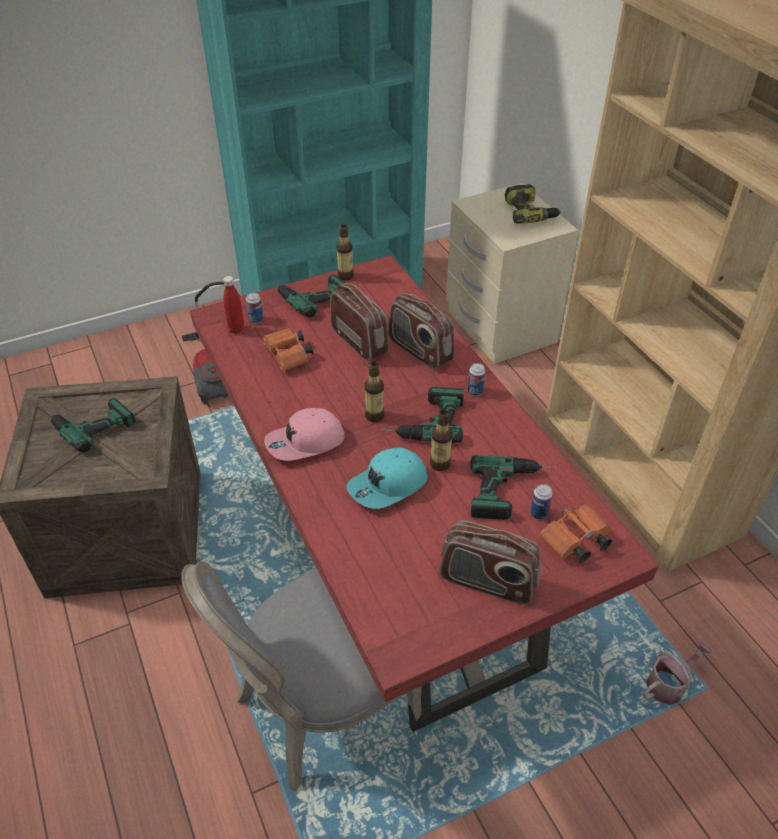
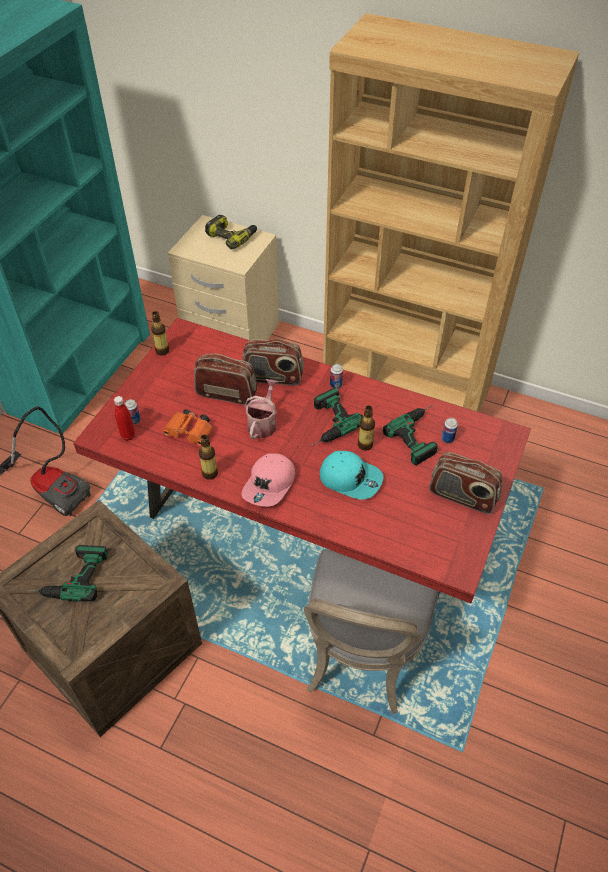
camera: 40 degrees left, 5 degrees up
(309, 294) = (151, 379): power drill -> none
(374, 416) = (293, 439): bottle -> bottle (210, 473)
(388, 486) = (350, 478): turquoise cap -> turquoise cap turned 75 degrees counterclockwise
(487, 582) = (462, 497): radio -> radio turned 45 degrees clockwise
(574, 542) = (481, 443): orange binoculars -> none
(669, 684) = (524, 499): watering can -> watering can (263, 423)

